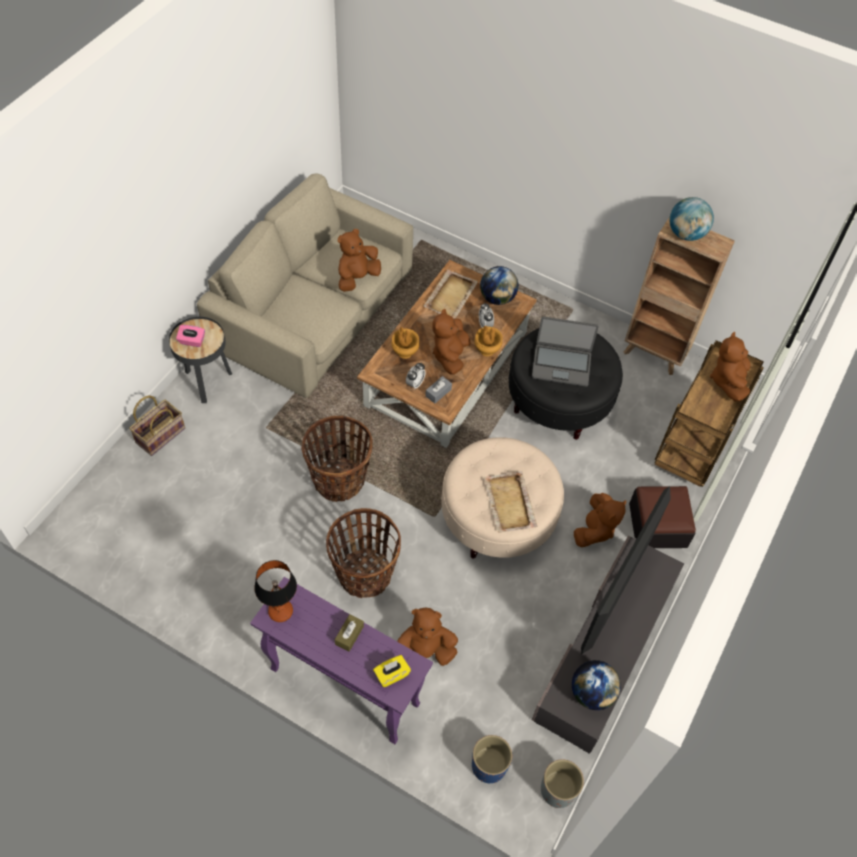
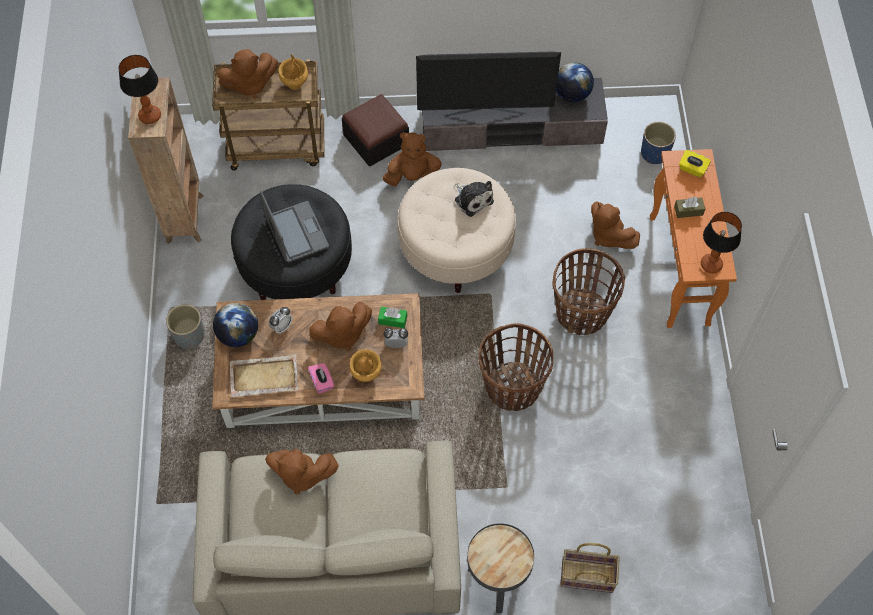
camera: 120 degrees left, 5 degrees up
(192, 341) = (506, 559): pink tissue box -> pink tissue box (322, 382)
(343, 686) = (679, 271): purple console table -> orange console table
(438, 393) = (392, 320): grey tissue box -> green tissue box
(486, 351) = (314, 308): brown vase -> brown vase (295, 84)
(509, 503) = (472, 199): beige tray -> plush toy
(557, 790) = (636, 108): grey planter -> grey planter (189, 335)
(686, 234) = (150, 116): globe -> table lamp

